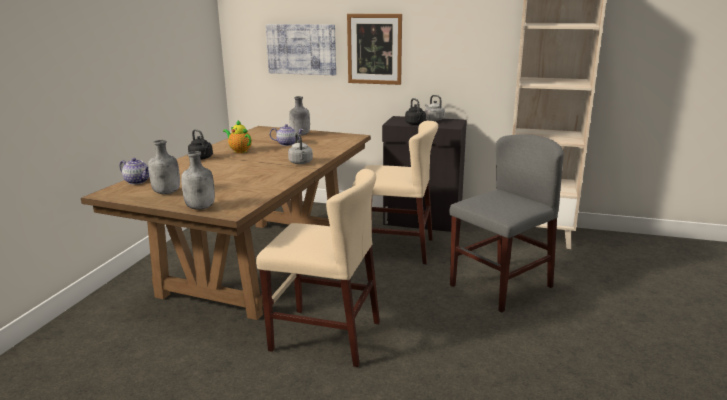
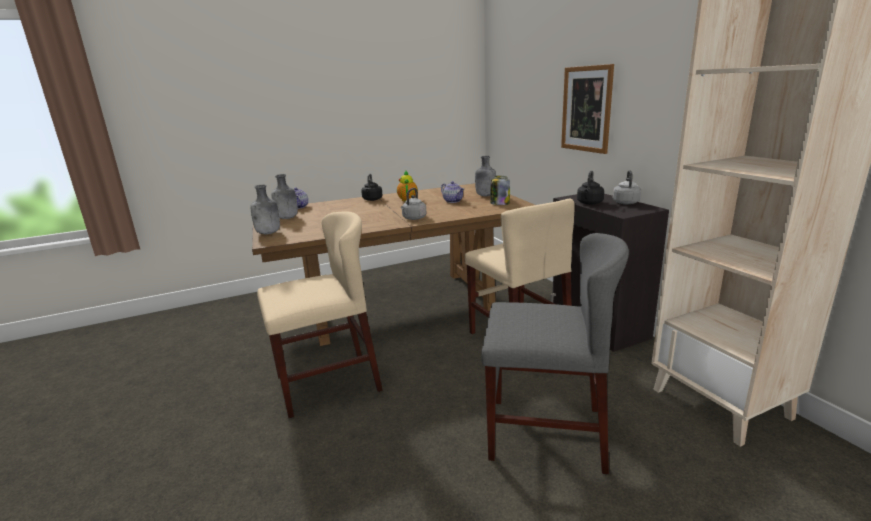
camera: 50 degrees right, 0 degrees up
(301, 49) = (531, 108): picture -> none
(325, 336) = (328, 383): beige chair -> beige chair turned 90 degrees counterclockwise
(332, 138) = (499, 204): none -> jar

